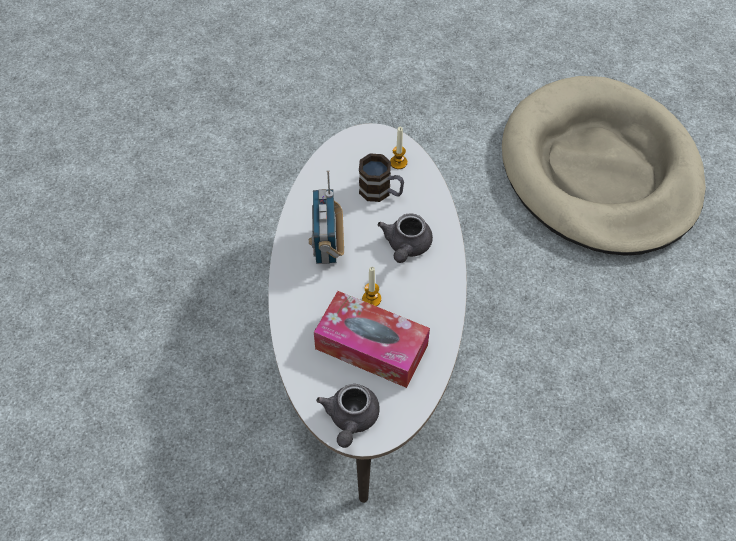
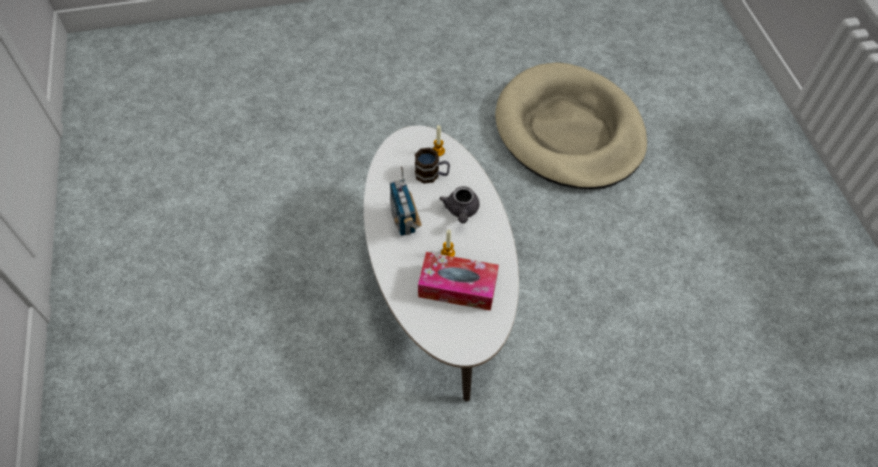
camera: 15 degrees left, 0 degrees up
(350, 419) = (458, 341): grey teapot -> none

